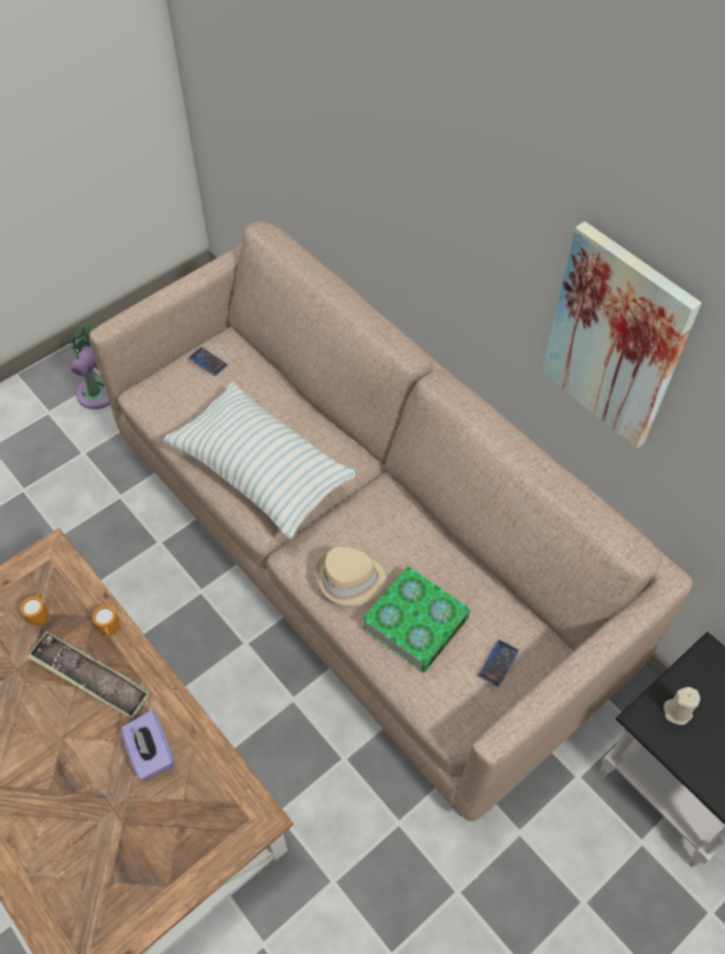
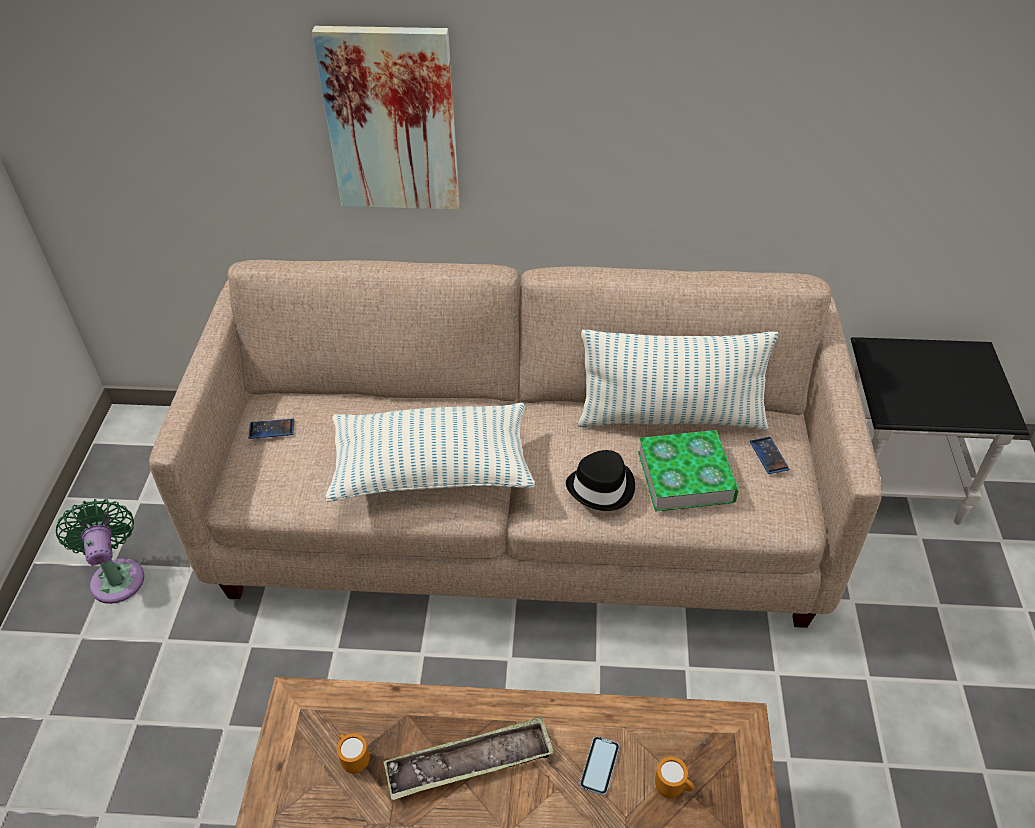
camera: 45 degrees left, 10 degrees down
(110, 631) = (438, 711): orange mug -> orange mug (672, 789)
(151, 753) = (599, 766): purple tissue box -> phone
(350, 579) = (602, 487): beige hat -> black hat
(466, 571) = (670, 417): none -> pillow
(616, 338) = (696, 118): picture -> picture (391, 120)
(677, 712) = (900, 393): beige candle -> none

